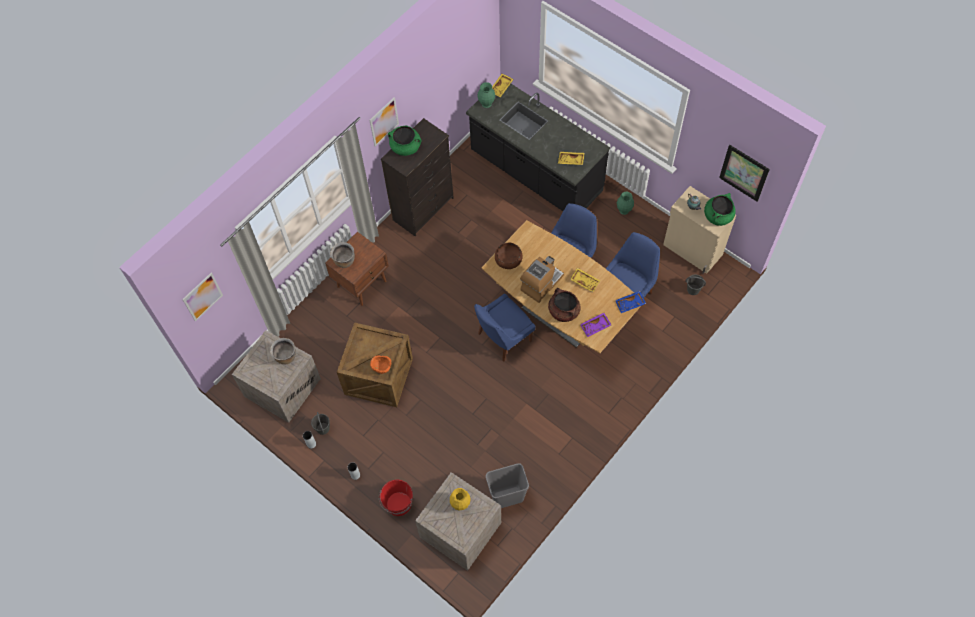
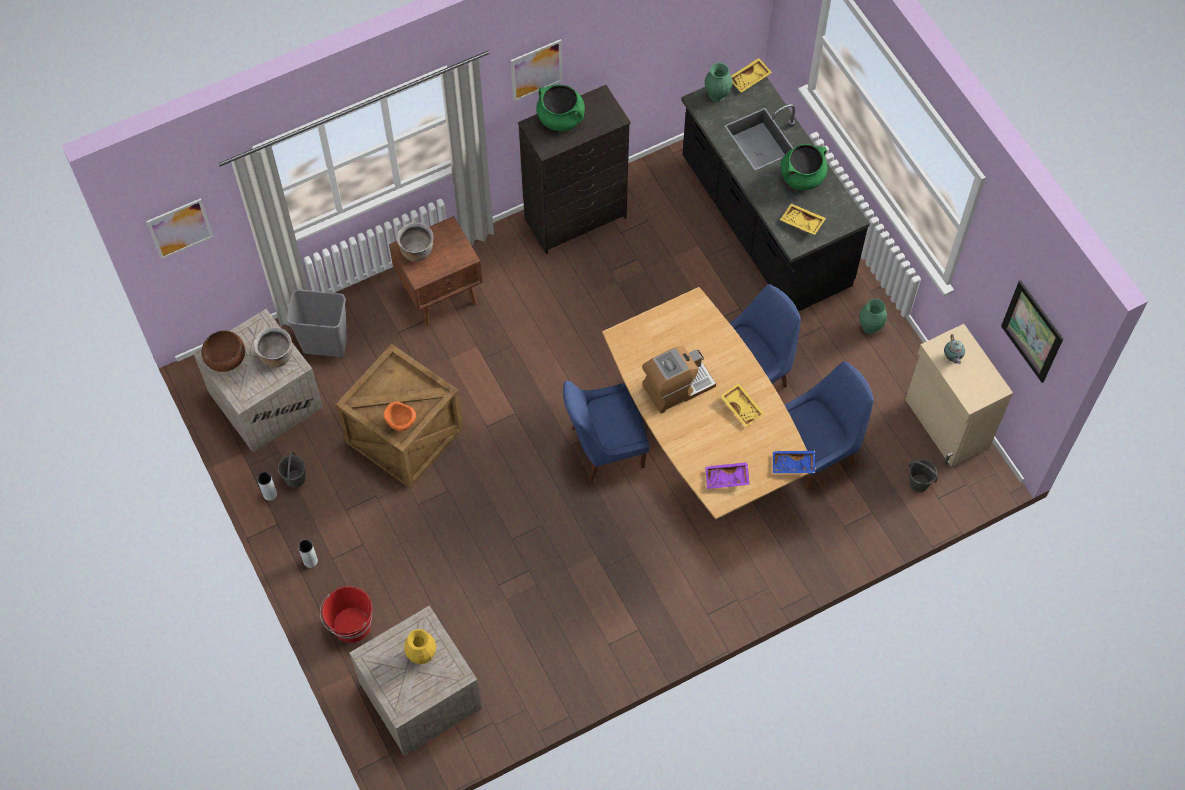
camera: 20 degrees right, 0 degrees up
(507, 497) = (506, 676): grey trash can -> grey trash can (324, 344)
(508, 259) = (646, 334): brown bowl -> brown bowl (225, 356)
(563, 311) = (690, 439): brown cooking pot -> none
(718, 216) = (984, 384): green cooking pot -> green cooking pot (802, 177)

